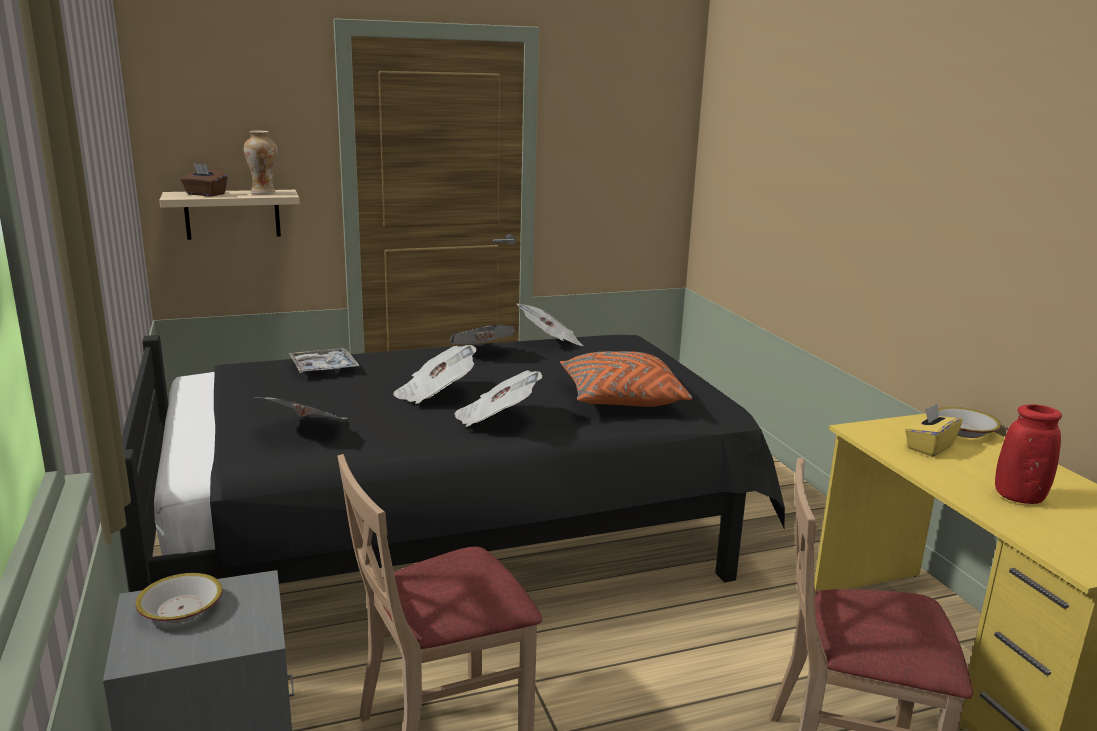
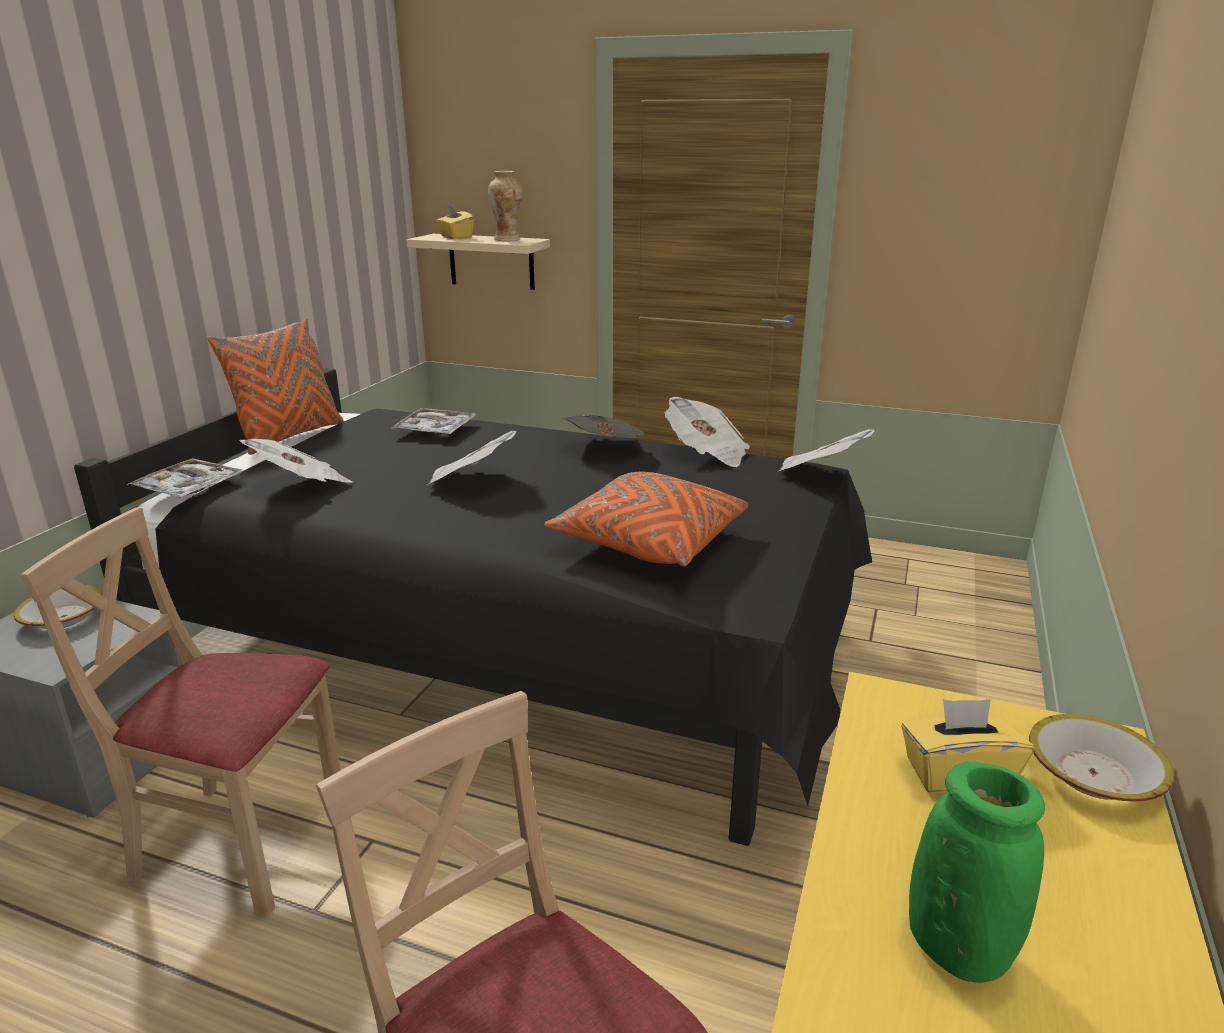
camera: 40 degrees right, 5 degrees up
(188, 402) = (289, 436): none -> orange pillow
(202, 459) = (188, 488): none -> tray
(205, 194) = (455, 237): brown tissue box -> yellow tissue box
(496, 419) = (471, 524): newspaper -> newspaper (820, 473)
(1019, 497) = (958, 948): red vase -> green vase

